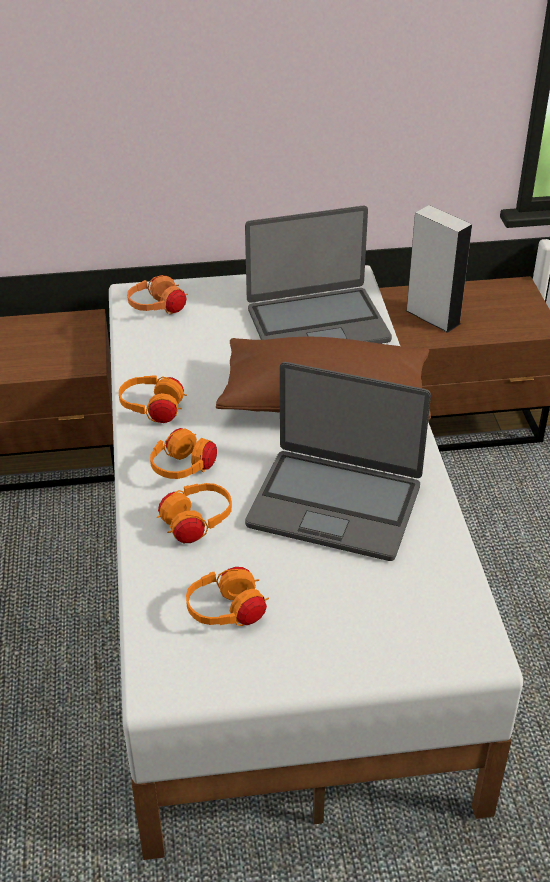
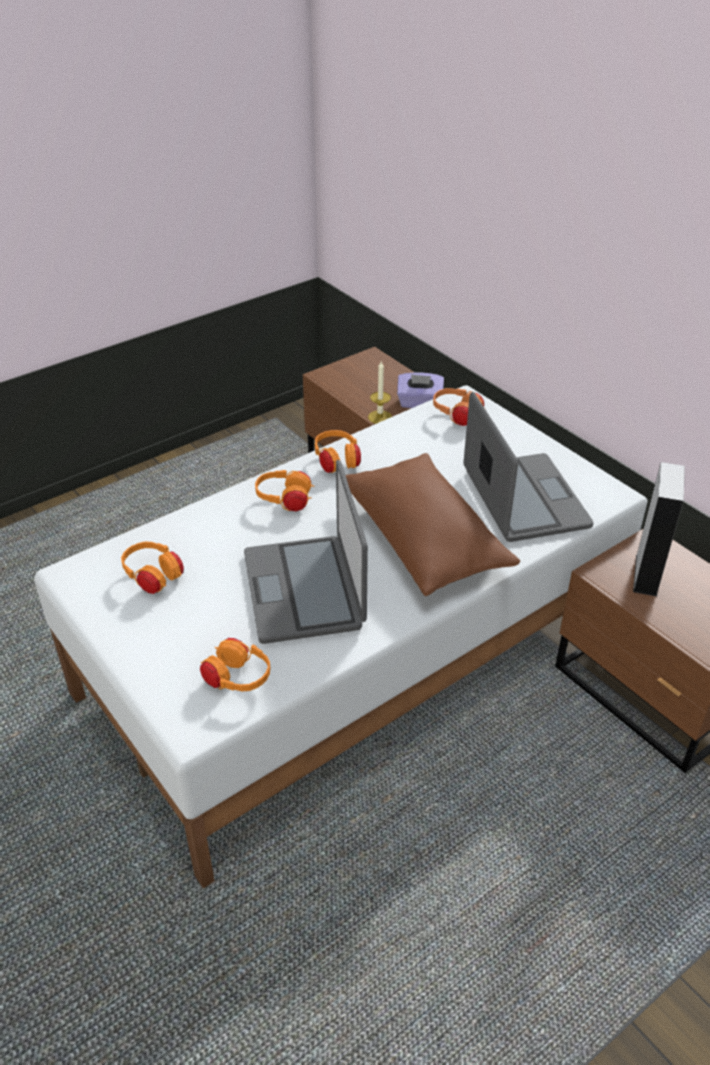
camera: 60 degrees right, 0 degrees up
(69, 367) = (380, 417): none -> candle
(75, 333) = (419, 403): none -> purple tissue box
(196, 524) = (232, 529): orange headphones -> orange headphones (237, 679)
(317, 324) = (523, 499): laptop -> laptop turned 150 degrees counterclockwise

